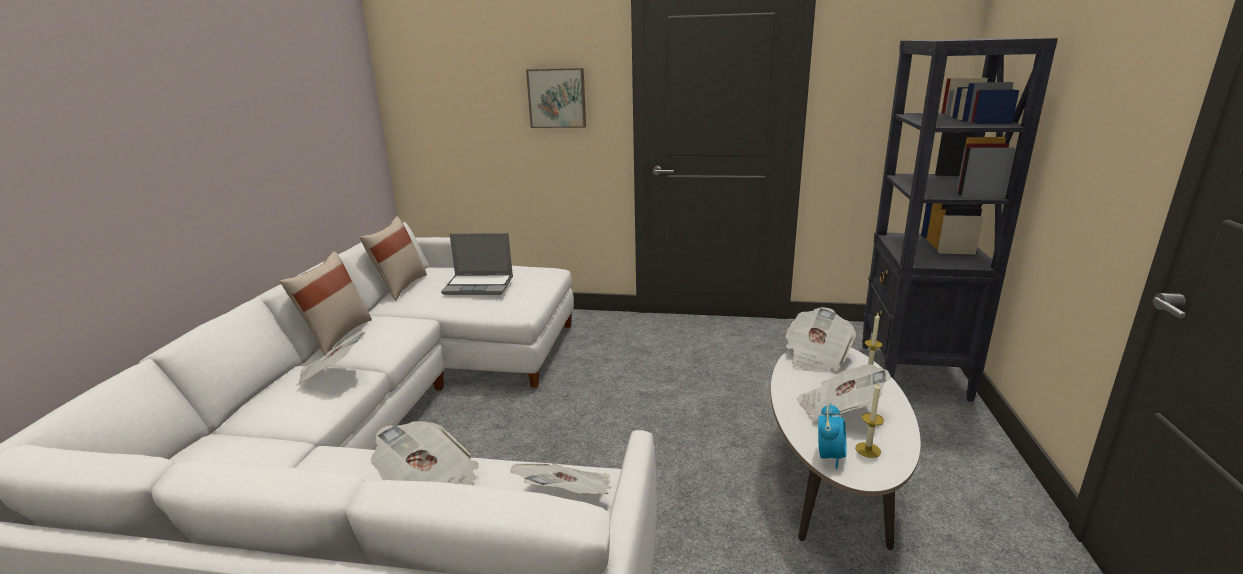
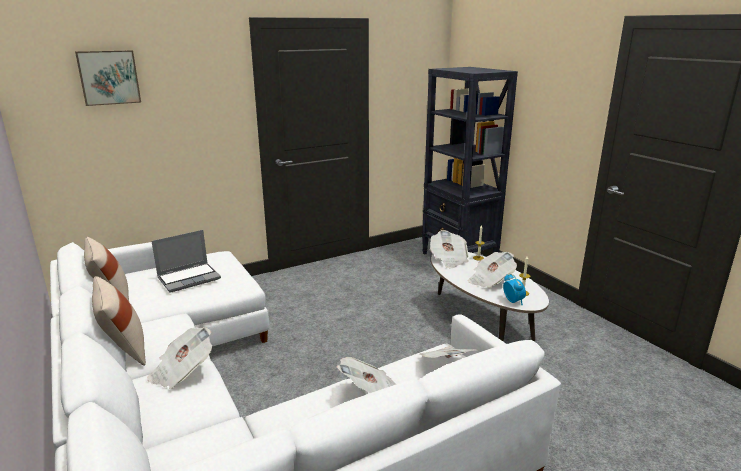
camera: 40 degrees left, 0 degrees up
(557, 98) = (196, 114): picture -> picture (109, 77)

